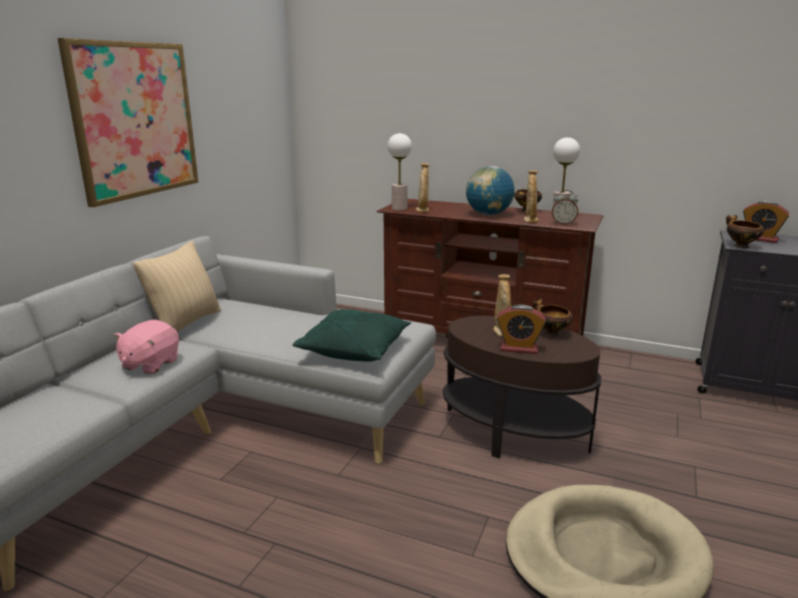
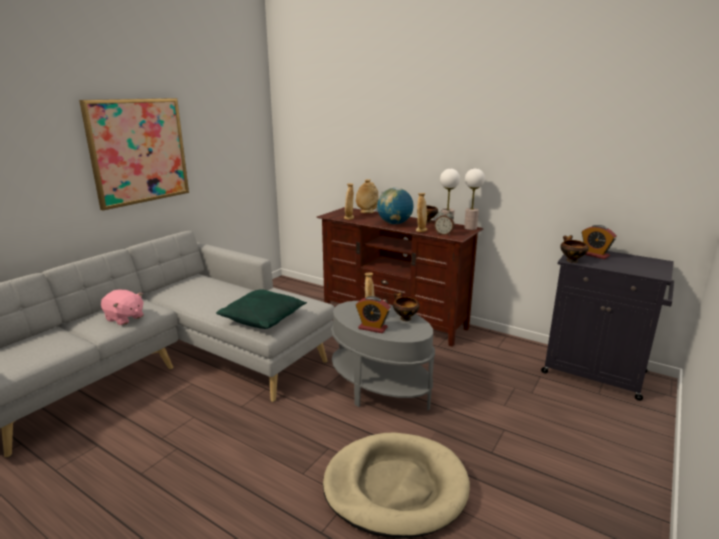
camera: 10 degrees right, 0 degrees up
(150, 364) = (124, 318): pink plush toy -> pink plush toy turned 90 degrees counterclockwise
(185, 323) = (164, 291): beige pillow -> none
(399, 209) = (333, 216): table lamp -> table lamp (470, 228)
(439, 203) = (367, 212): none -> beige vase
(513, 433) = (380, 389): brown side table -> grey side table

